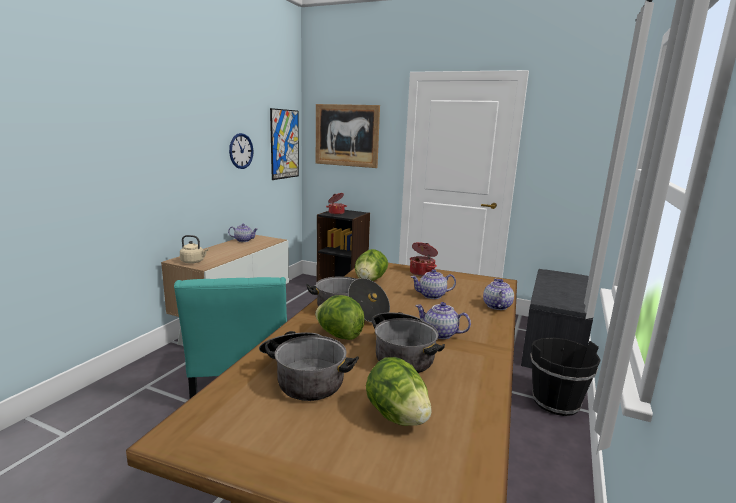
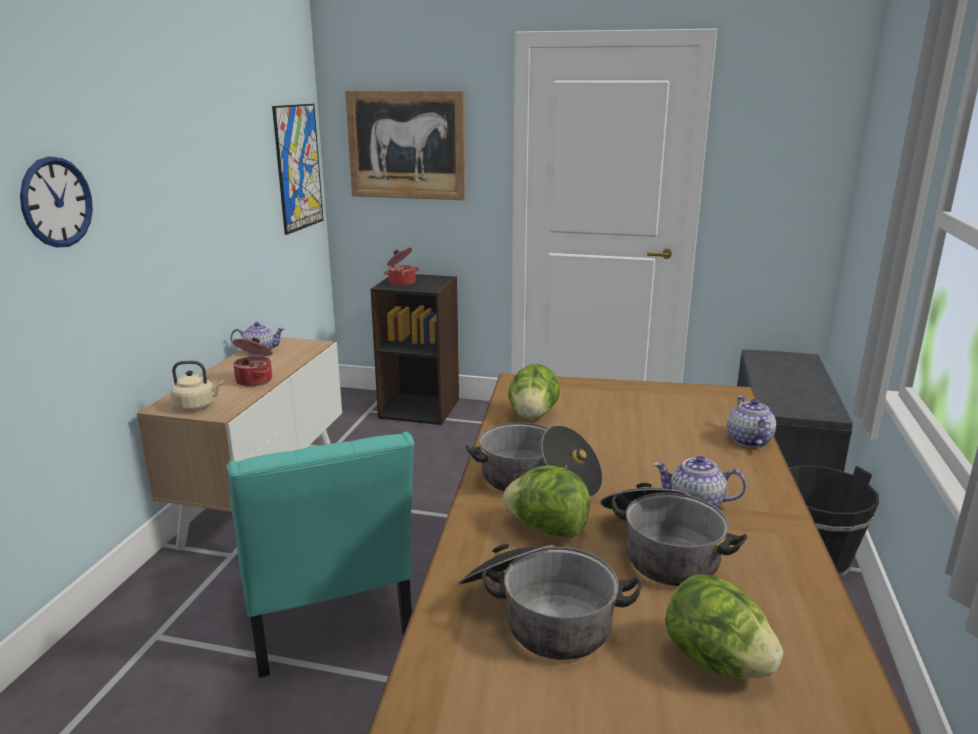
camera: 10 degrees left, 5 degrees up
(241, 151) = (236, 191): wall clock -> wall clock (56, 202)
(422, 272) = (605, 390): cooking pot -> cooking pot (255, 380)
(432, 295) = (644, 433): teapot -> none

